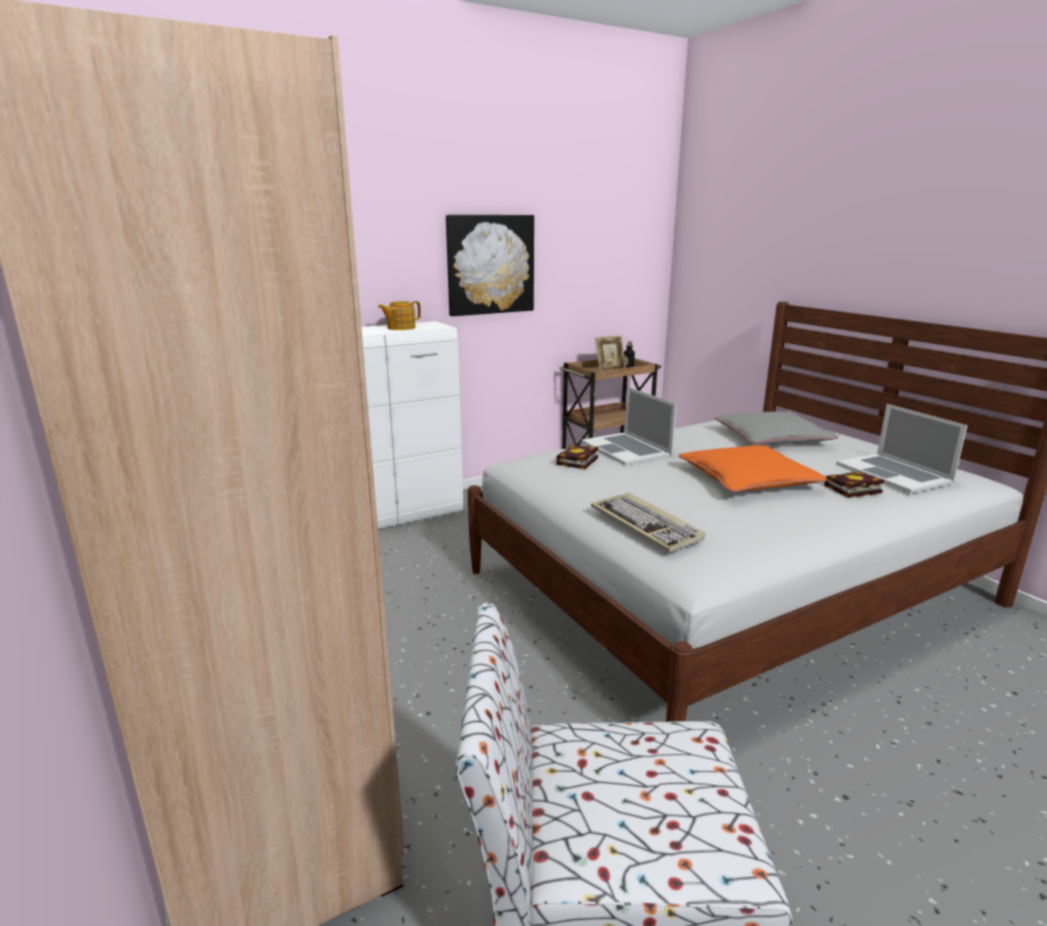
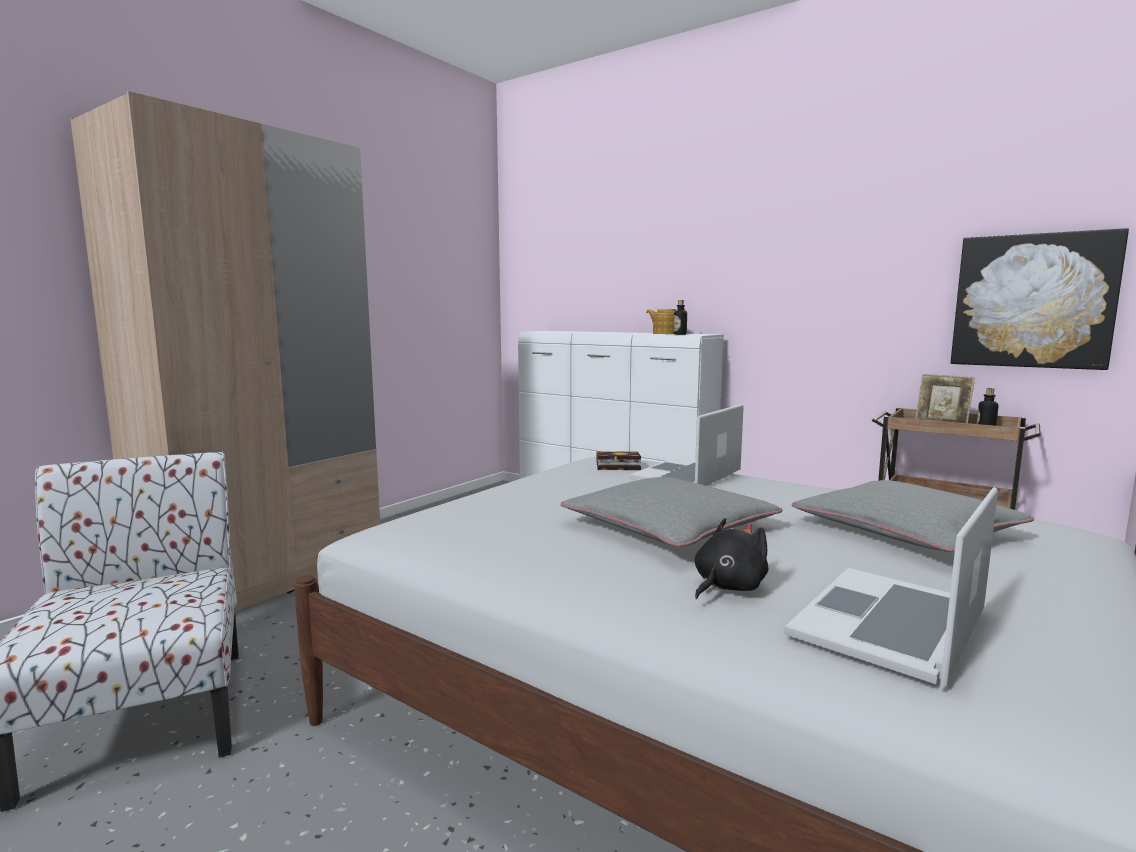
camera: 65 degrees right, 10 degrees down
(427, 328) = (680, 334): none -> bottle
(490, 264) = (797, 276): picture -> picture (1032, 301)
(647, 525) = (467, 501): keyboard -> none
(748, 479) = (669, 526): orange pillow -> grey pillow
(851, 489) = (727, 586): book -> black plush toy

